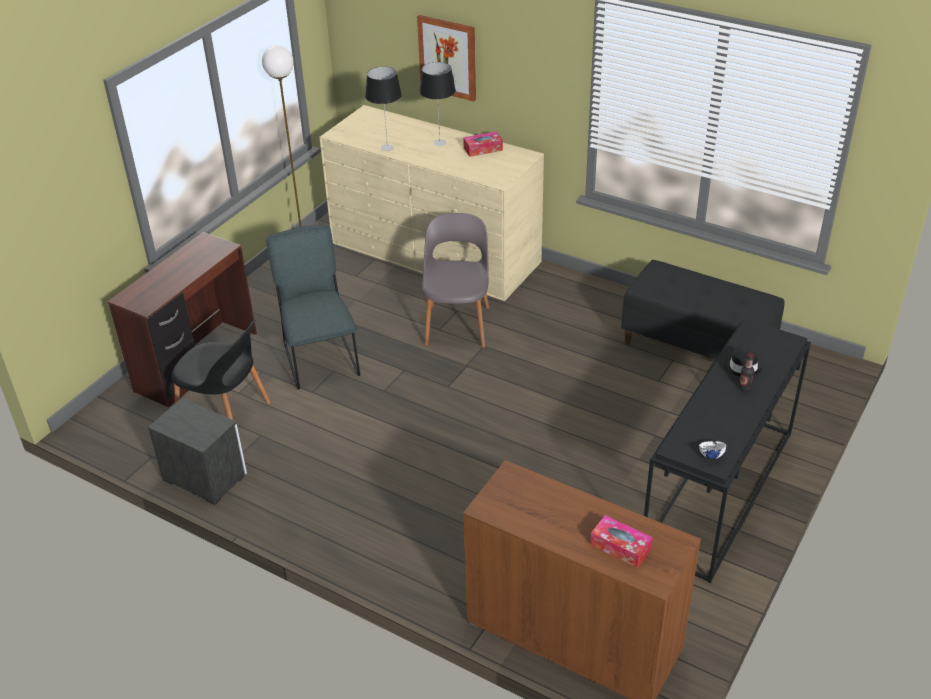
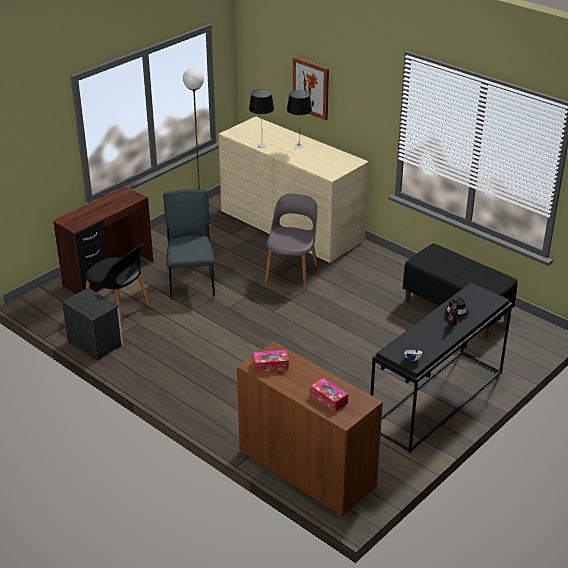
camera: 10 degrees right, 5 degrees down
(483, 149) = (327, 154): tissue box -> tissue box (271, 365)

